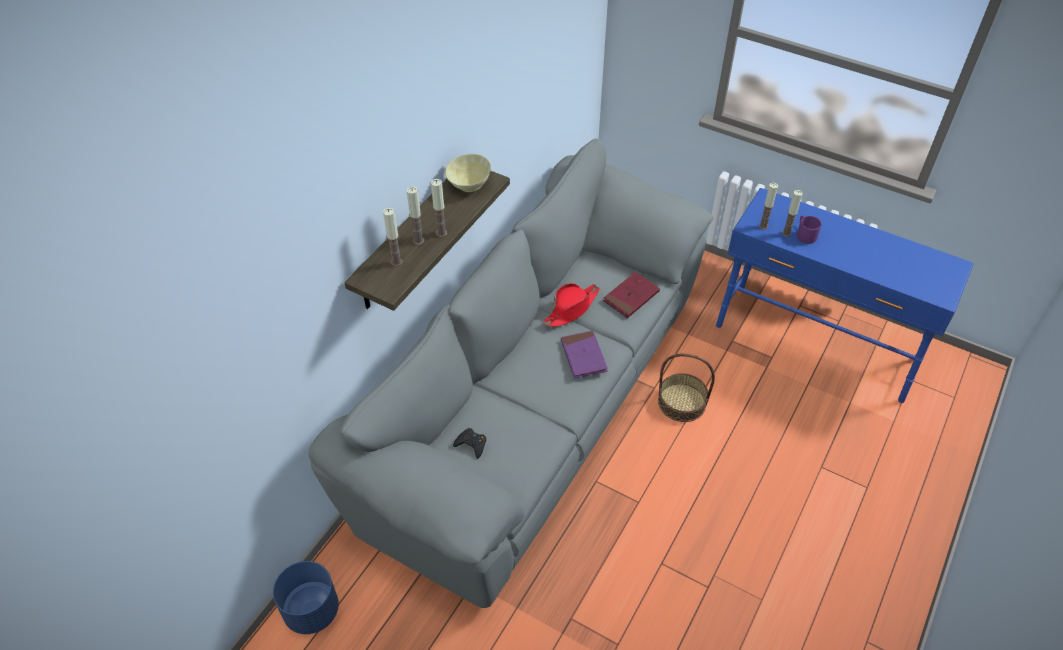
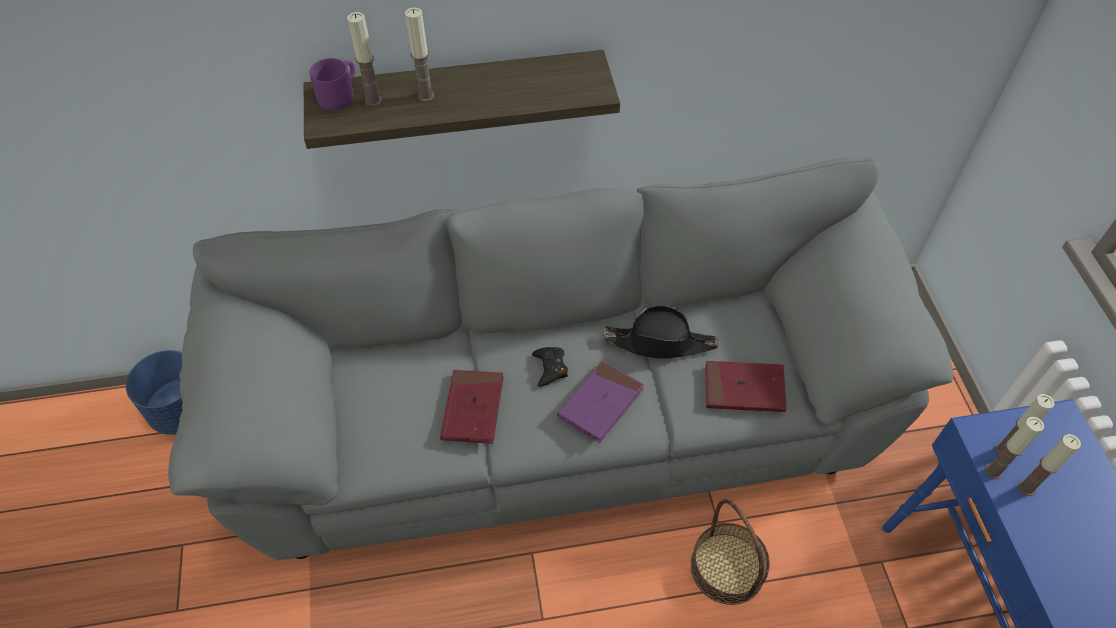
camera: 50 degrees right, 5 degrees up
(441, 233) = (458, 105): candle -> candle (993, 471)
(468, 185) = (563, 78): beige bowl -> none
(471, 444) = (377, 384): black game controller -> black game controller (550, 368)
(532, 411) = (473, 408): none -> red book
(572, 308) = (660, 342): red hat -> black hat
(804, 234) = (1054, 513): purple mug -> purple mug (339, 94)

